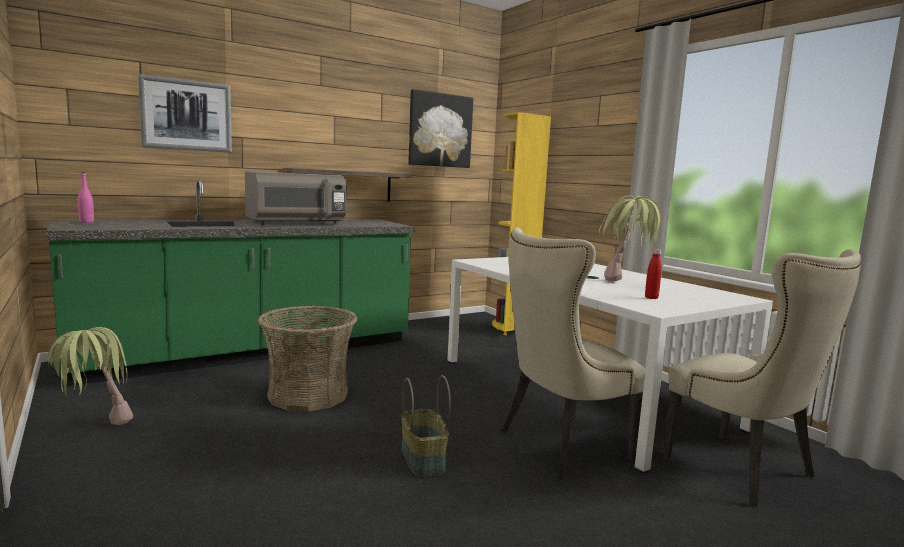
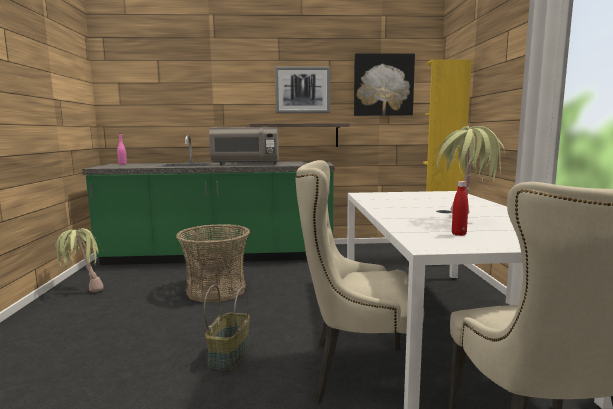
camera: 30 degrees right, 0 degrees up
(186, 115) = (186, 92): picture -> picture (302, 90)

